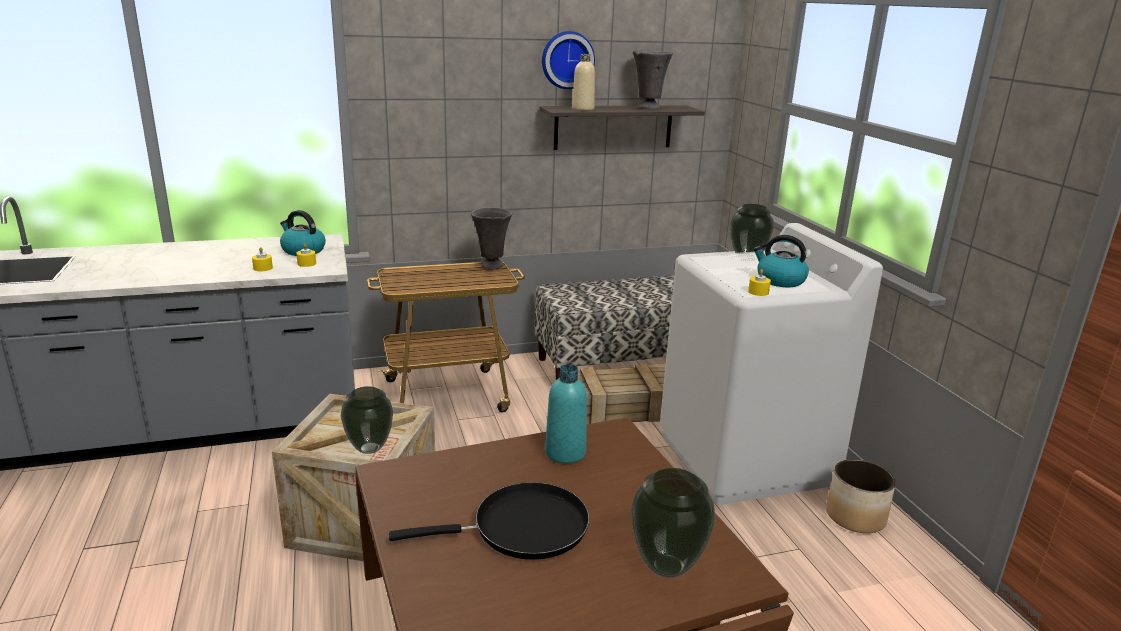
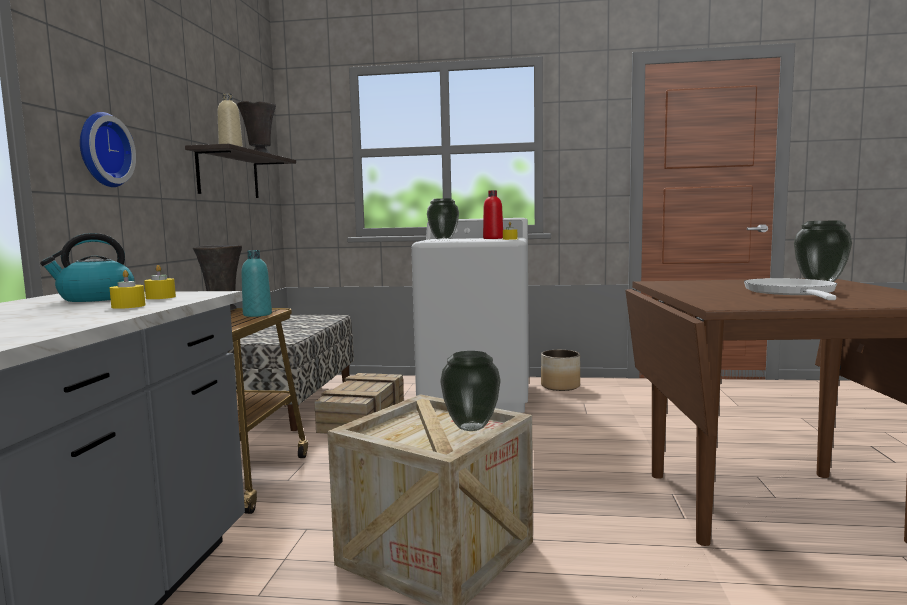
camera: 65 degrees left, 15 degrees down
(522, 528) = (791, 293): black frying pan -> white frying pan
(565, 453) = (685, 287): turquoise bottle -> turquoise bottle (257, 314)
(566, 60) = (196, 101): wall clock -> wall clock (102, 150)
(779, 280) = (493, 238): kettle -> red bottle

